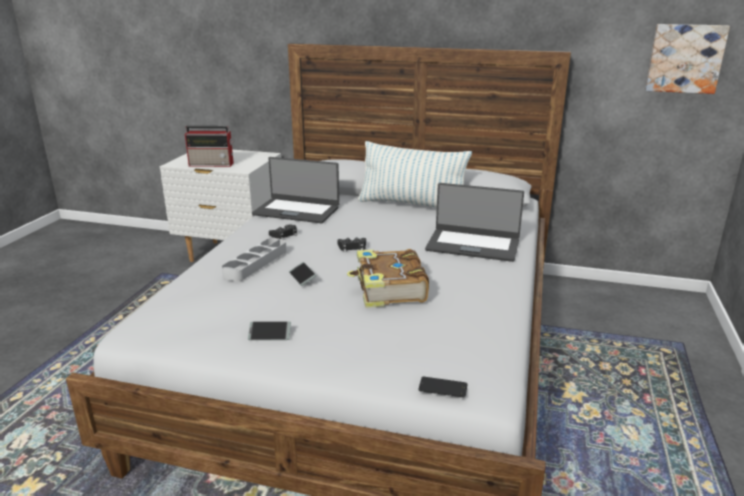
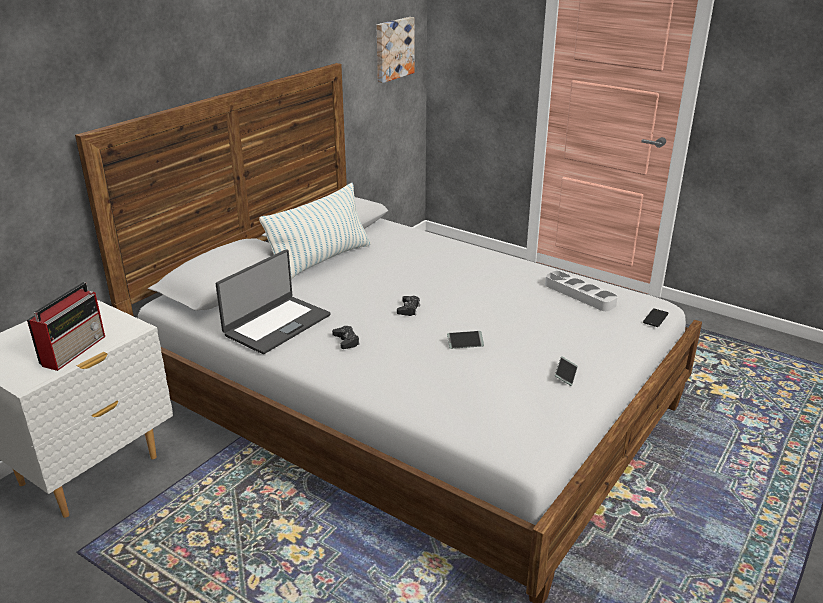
camera: 70 degrees left, 5 degrees up
(256, 263) = (417, 364): grey tray -> grey tray (579, 294)
(389, 289) = (505, 308): book -> none
(473, 245) = (440, 257): laptop -> none

